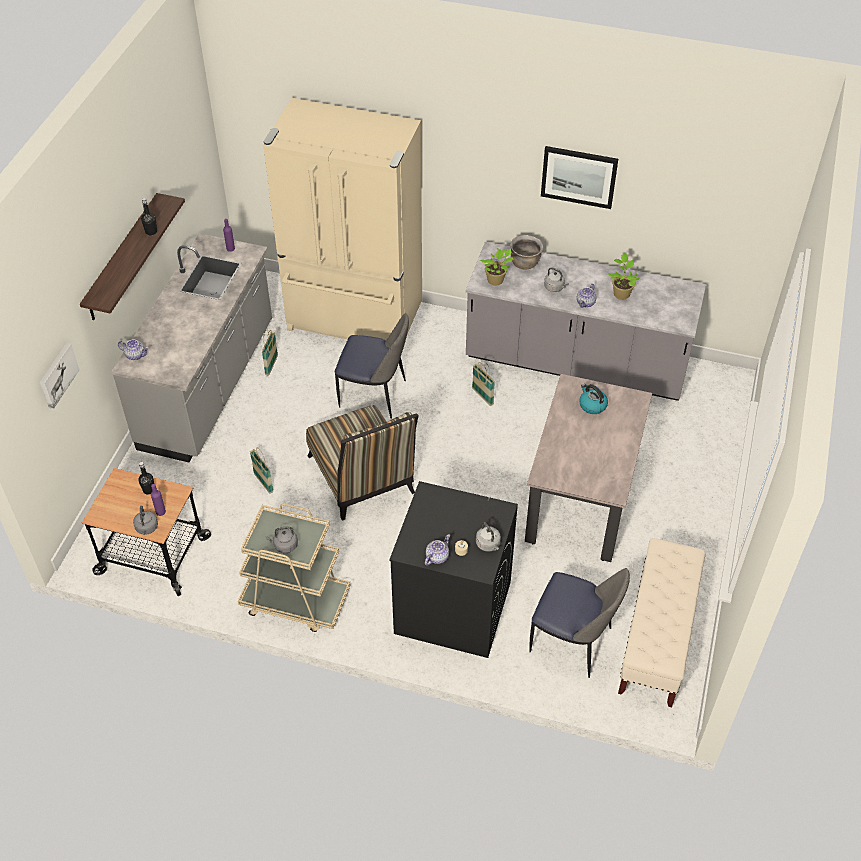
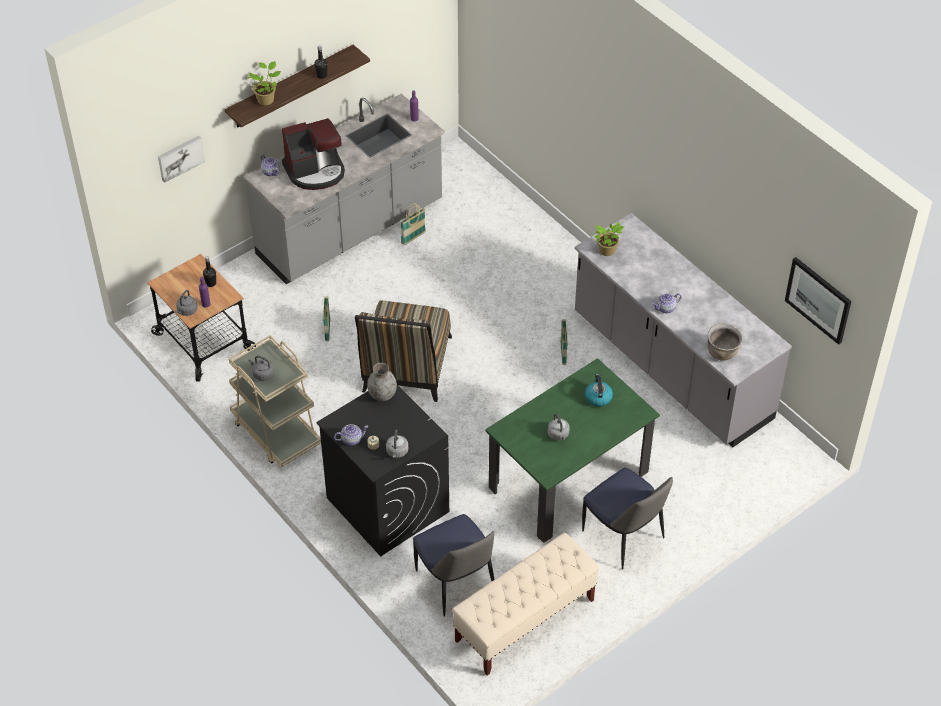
camera: 35 degrees right, 0 degrees up
(179, 334) = (315, 171): none -> coffee machine
(354, 319) = (514, 232): beige fridge -> none
(374, 395) = (475, 305): chair -> chair (624, 536)
(426, 500) = (382, 394): none -> grey vase
(525, 263) = (646, 248): brown cooking pot -> brown cooking pot (722, 353)
(555, 287) = (652, 282): grey kettle -> grey kettle (558, 435)
(579, 176) = (705, 189): picture -> picture (818, 300)
(581, 498) = (568, 480): beige dining table -> green dining table
(621, 293) = (705, 316): potted plant -> potted plant (266, 99)

